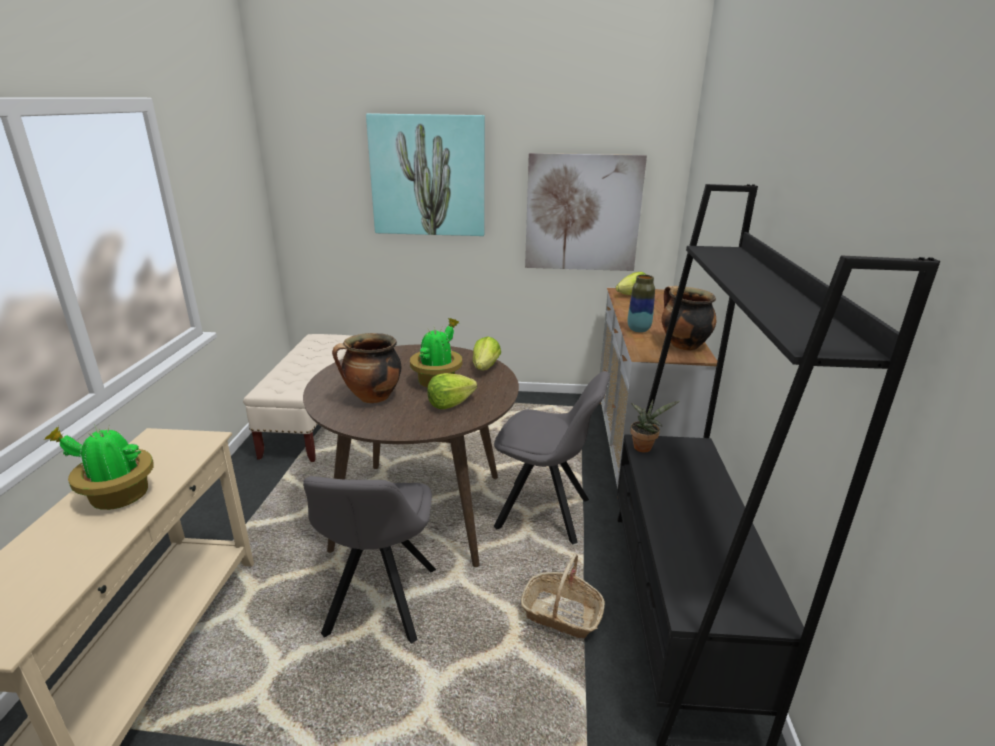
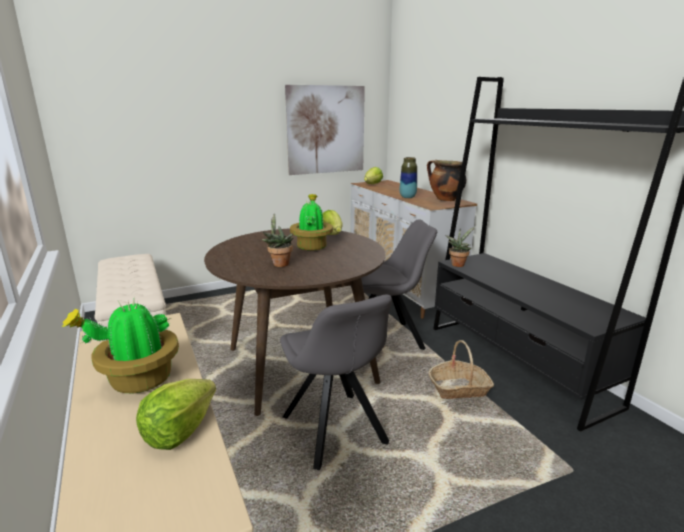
camera: 30 degrees left, 5 degrees down
(372, 398) = (279, 263): cooking pot -> potted plant
(428, 176) = (206, 104): picture -> none
(450, 404) = (342, 255): lettuce -> lettuce (179, 431)

